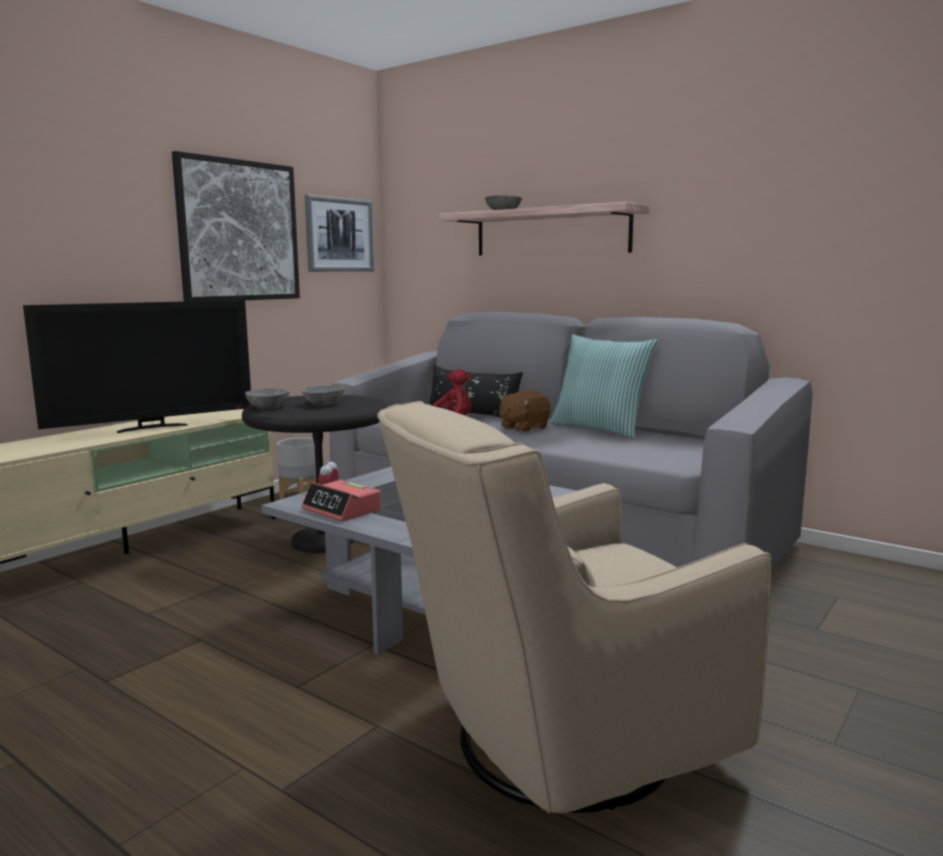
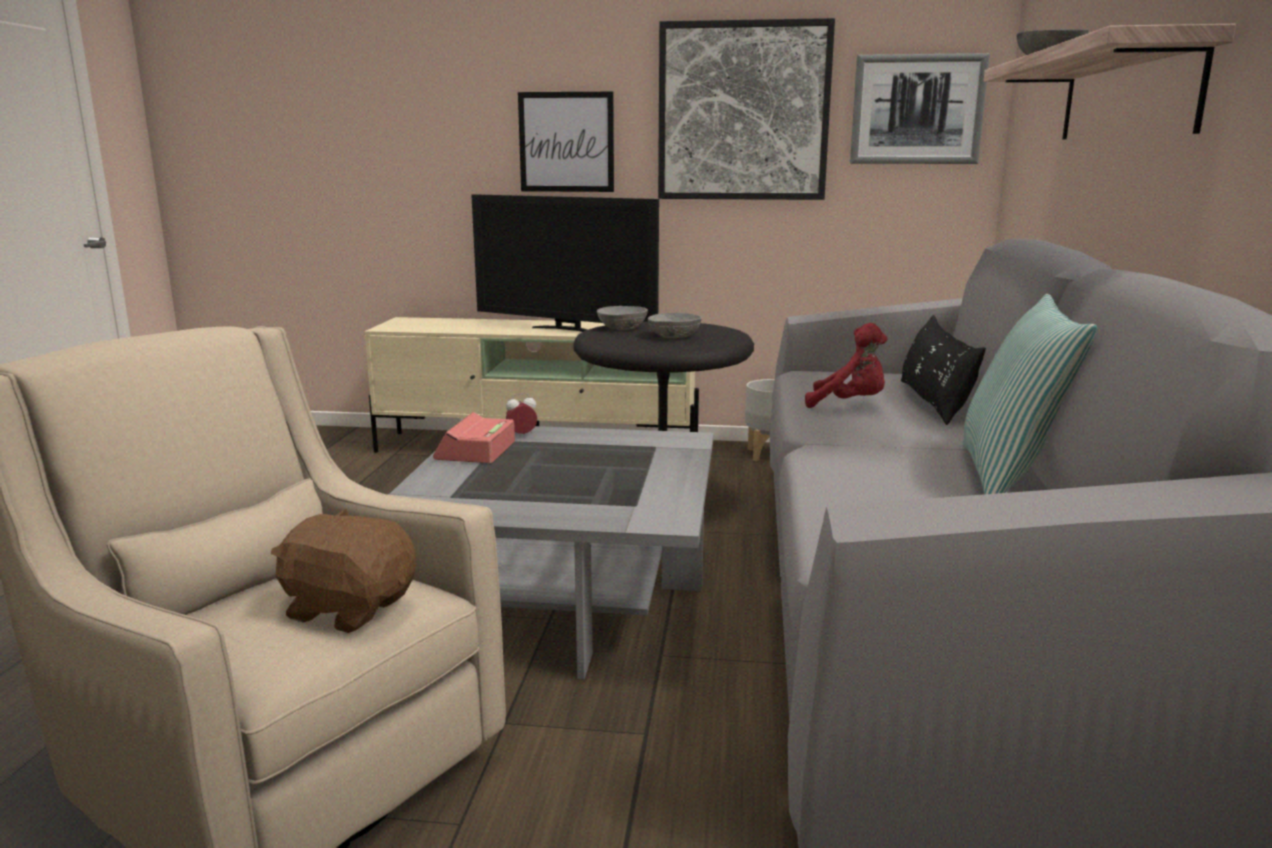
camera: 60 degrees right, 5 degrees up
(97, 252) = (566, 142): none -> picture
(523, 428) = (905, 437): brown plush toy -> brown plush toy (349, 608)

